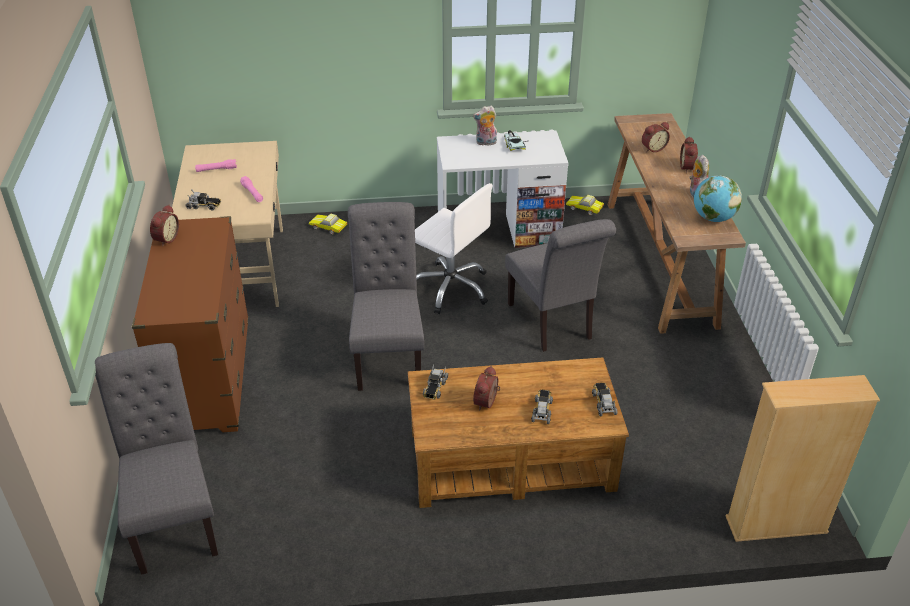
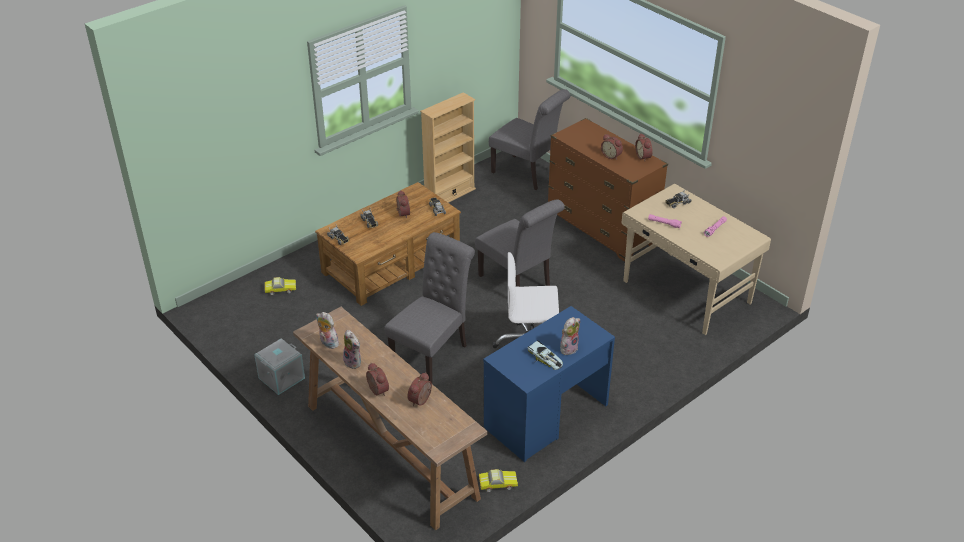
camera: 145 degrees right, 0 degrees up
(196, 256) = (611, 156): none -> alarm clock
(328, 227) = (676, 353): toy car -> toy car (280, 288)
(498, 231) = (546, 416): white desk -> blue desk
(552, 324) = (433, 353): grey chair -> grey chair turned 90 degrees clockwise
(713, 218) = (328, 343): globe -> plush toy
(737, 371) = (281, 377): none -> grey storage box
(776, 525) = (224, 293): beige bookcase -> beige bookcase (449, 195)

